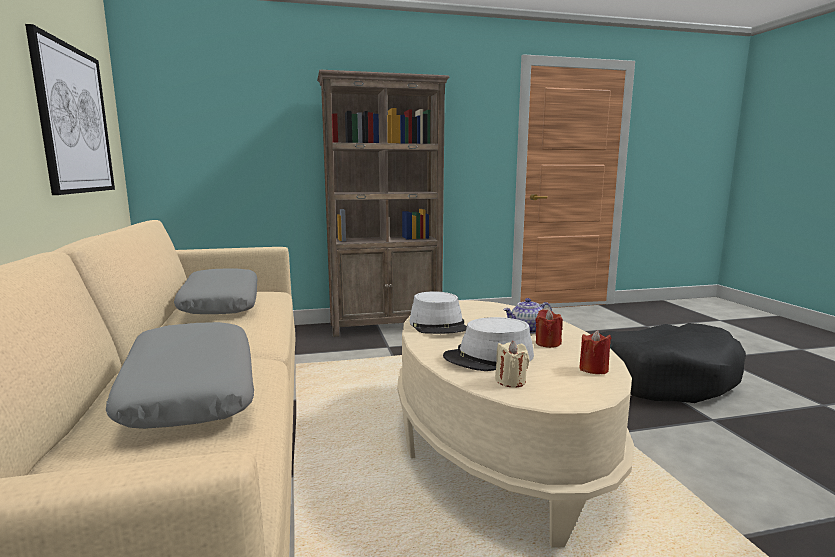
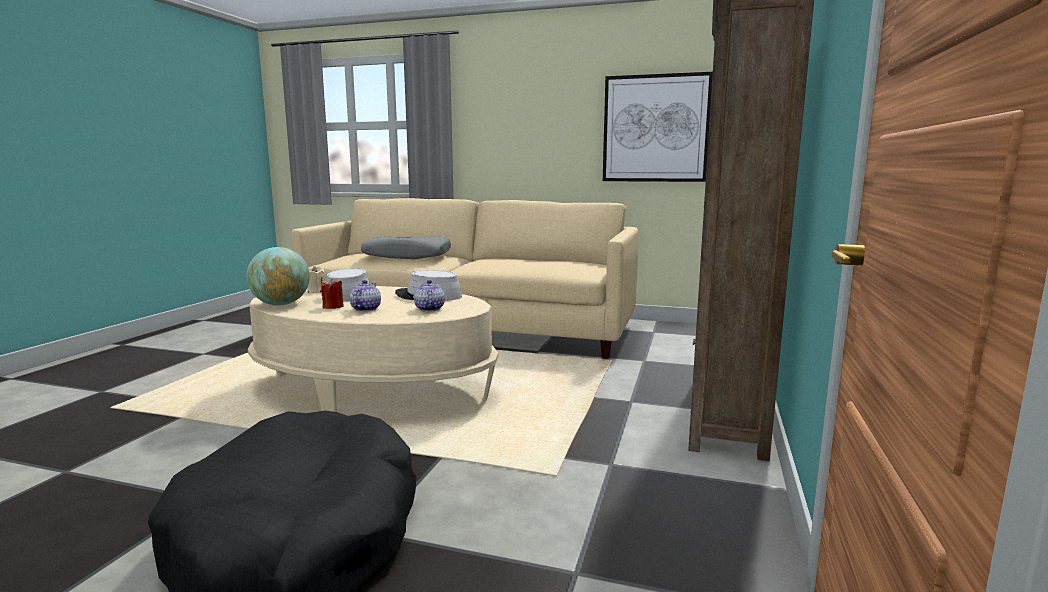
camera: 120 degrees right, 0 degrees up
(220, 304) = (548, 262): grey pillow -> none
(484, 313) = (429, 309): none -> teapot
(593, 369) = (281, 304): red candle -> globe

